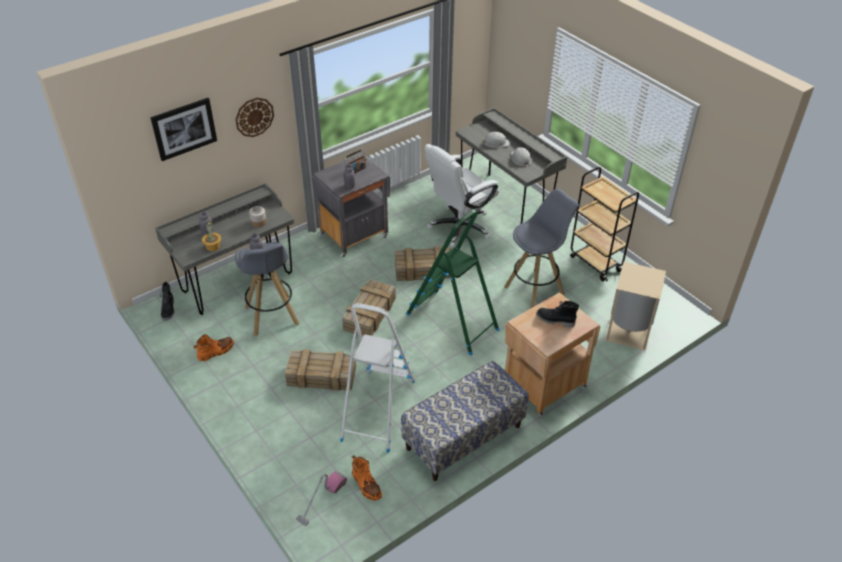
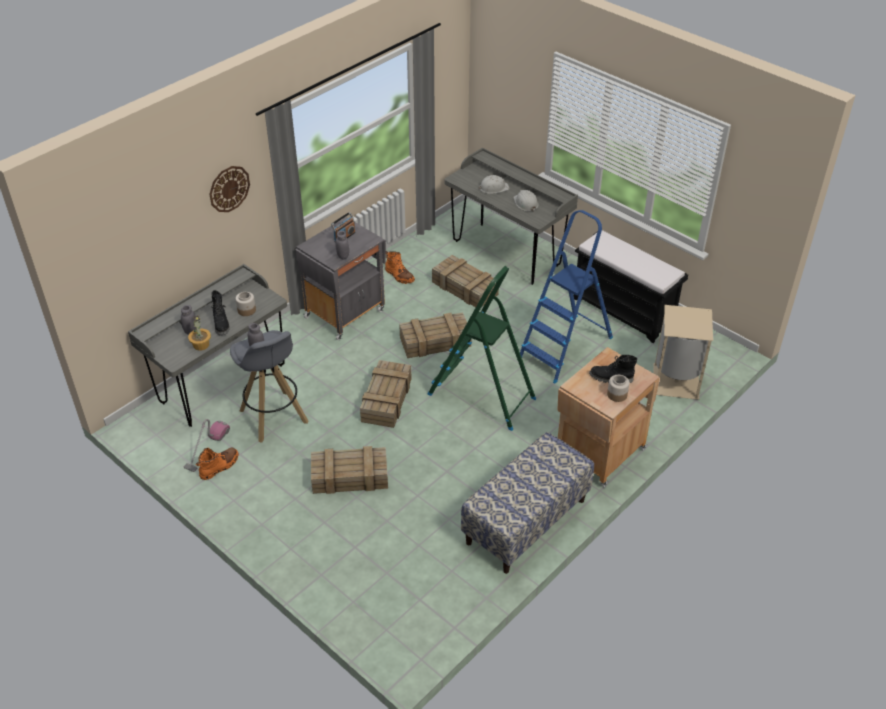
camera: 10 degrees left, 0 degrees up
(169, 310) = (149, 426): black boot -> black boot (221, 324)
(184, 128) = (155, 211): picture -> none
(321, 499) = (386, 613): vacuum cleaner -> vacuum cleaner (207, 448)
(366, 485) = (432, 590): orange boot -> orange boot (399, 276)
(378, 409) = (424, 504): white step ladder -> none
(460, 227) = (464, 288): white office chair -> crate
(535, 290) = (565, 348): grey stool -> blue step ladder
(556, 336) = (616, 394): none -> jar
(596, 264) = (624, 311): brown cart -> black bench

